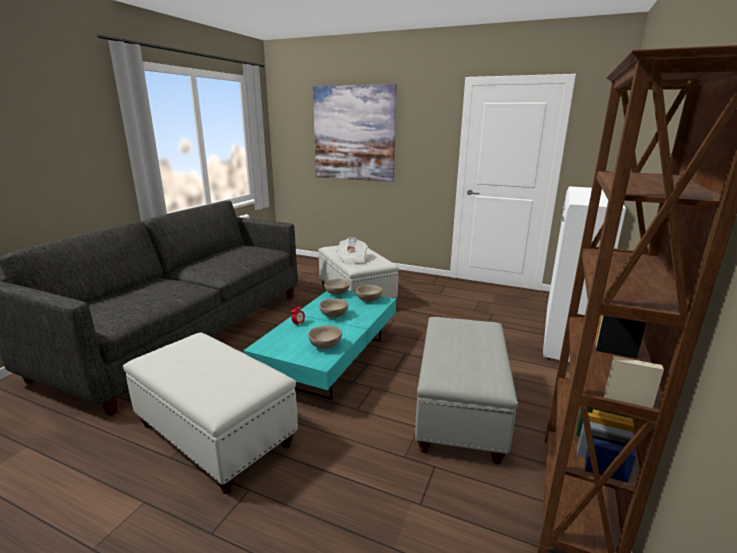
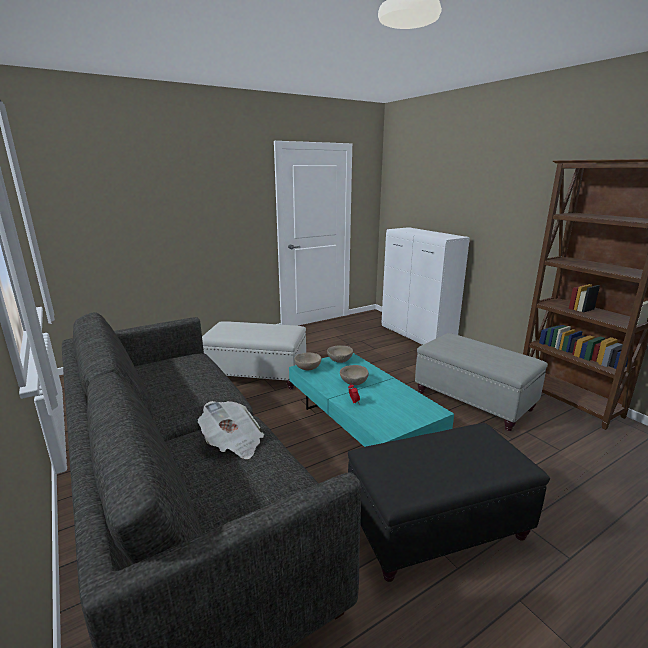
camera: 55 degrees left, 0 degrees up
(215, 434) = (435, 527): white ottoman -> black ottoman
(325, 345) = (408, 402): beige bowl -> none
(352, 260) = (264, 336): newspaper -> newspaper (233, 443)
(354, 134) = (160, 200): picture -> none

